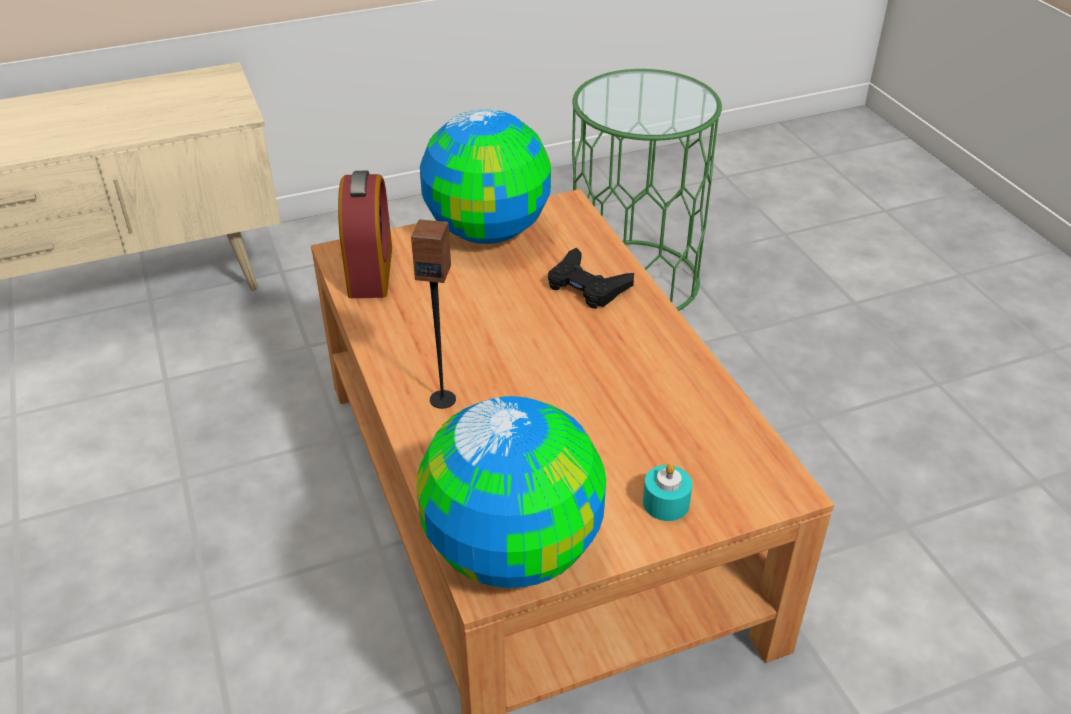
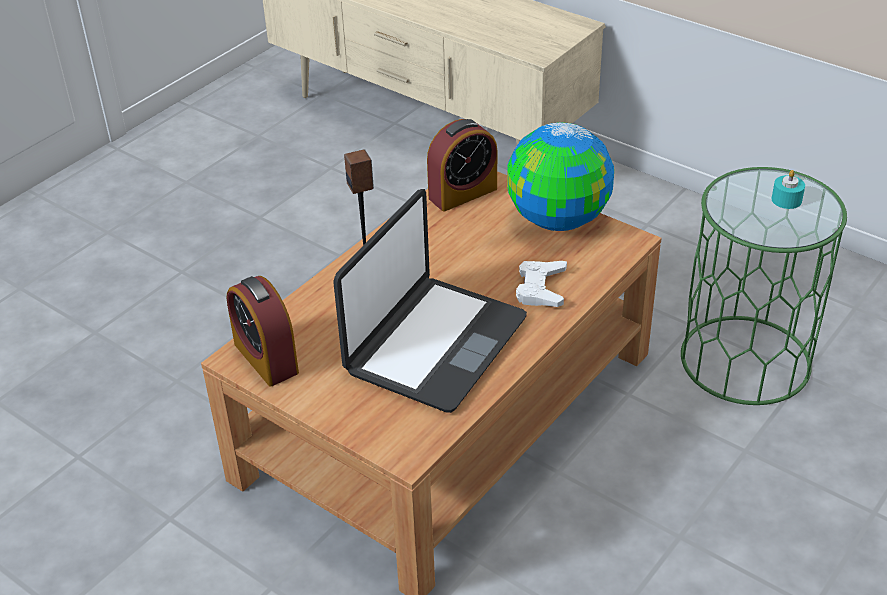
camera: 60 degrees right, 0 degrees up
(514, 549) = (266, 358): globe -> alarm clock
(587, 286) = (541, 288): black game controller -> white game controller
(612, 394) = (434, 344): none -> laptop
(666, 503) = (351, 405): turquoise candle -> turquoise candle (786, 200)

